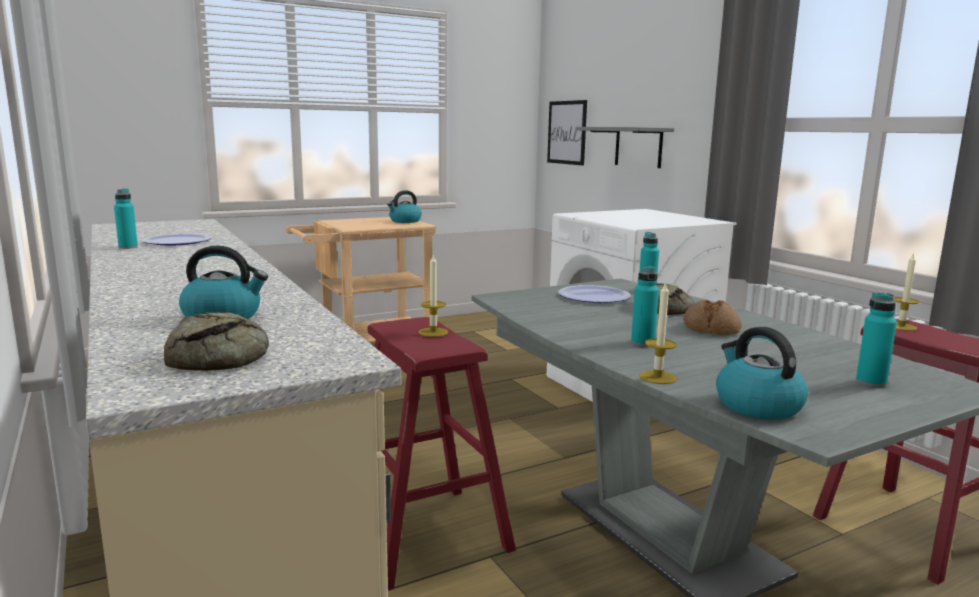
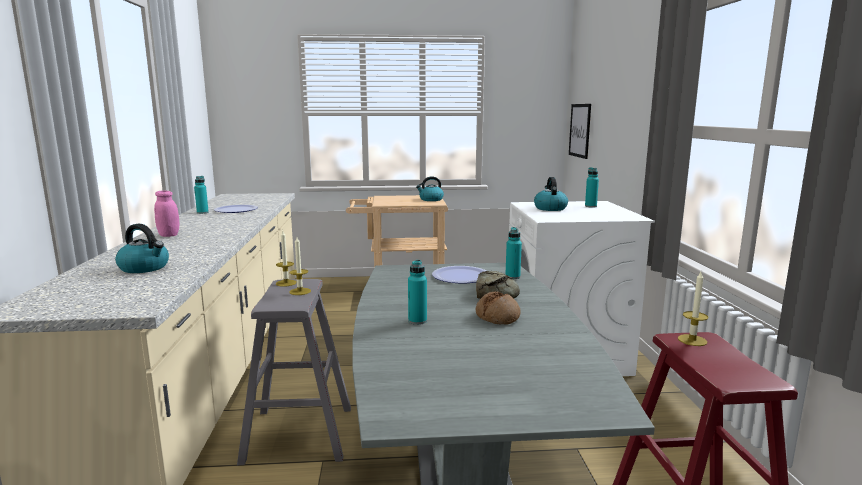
camera: 25 degrees right, 0 degrees up
(149, 277) = (169, 235): none -> pink jar
(223, 356) = (89, 294): bread -> none
(425, 534) = (299, 434): red stool -> grey stool
(638, 147) = (616, 146): grey shelf -> none
(657, 377) = (371, 351): candle -> candle (286, 283)
(756, 405) = (395, 387): kettle -> kettle (550, 208)
(870, 382) = (533, 387): turquoise bottle -> turquoise bottle (590, 206)

